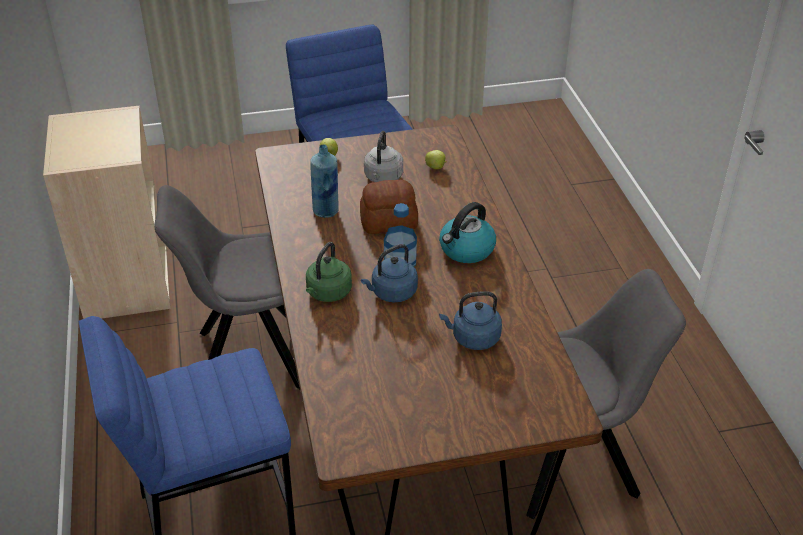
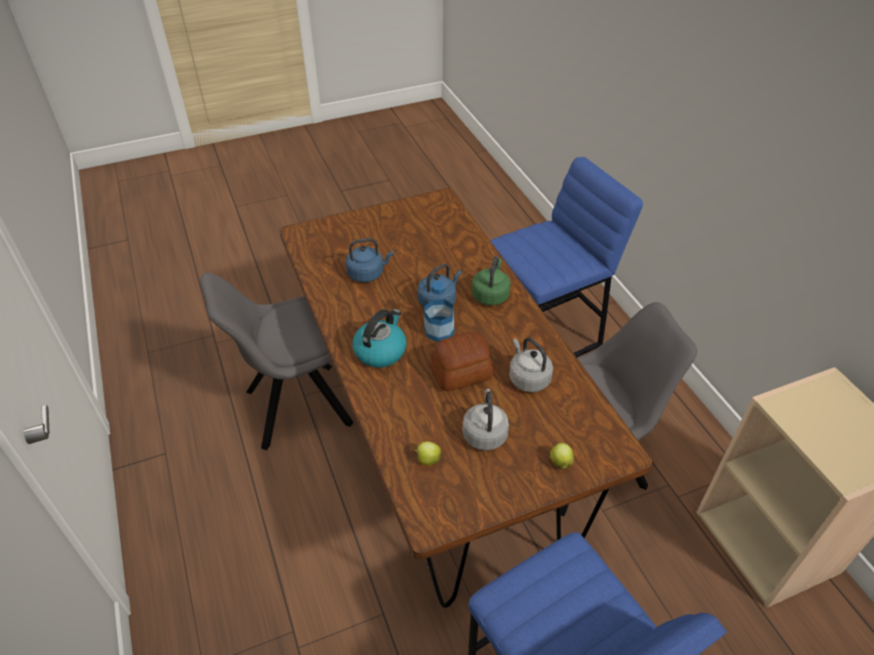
camera: 170 degrees right, 5 degrees up
(326, 211) = (528, 378): blue bottle -> grey kettle

